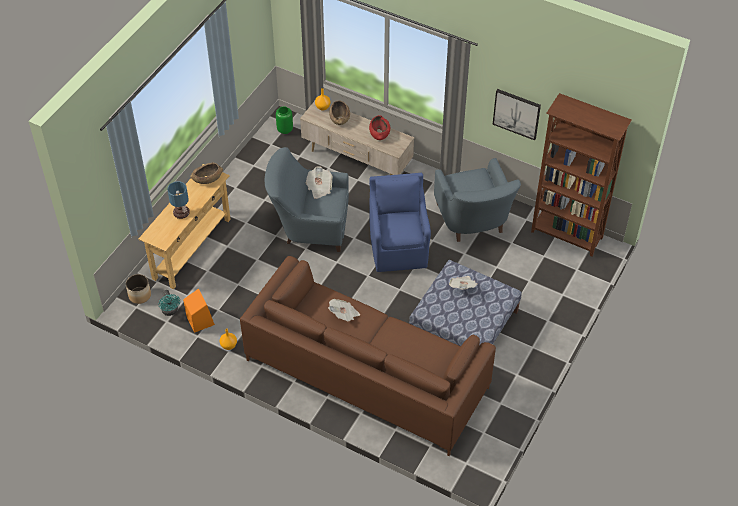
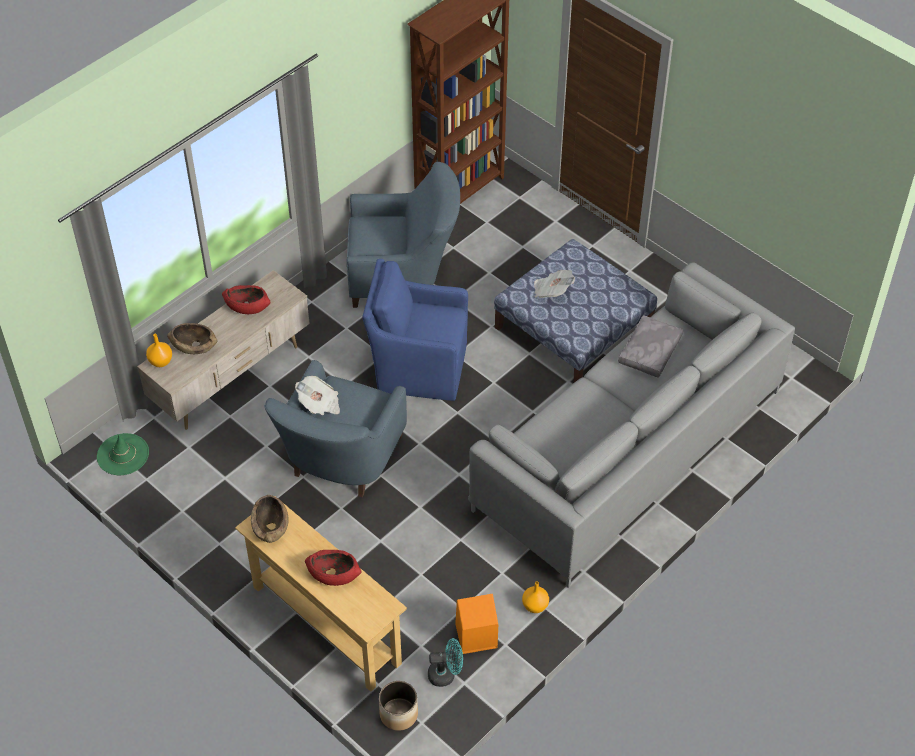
camera: 75 degrees left, 0 degrees up
(180, 213) = (333, 574): table lamp -> red bowl
(285, 129) = (123, 454): green vase -> green hat
(344, 315) = (573, 421): newspaper -> none
(367, 373) = (628, 449): brown sofa -> grey sofa
(418, 347) = (650, 352): none -> grey pillow
(516, 113) = (362, 107): picture -> none

